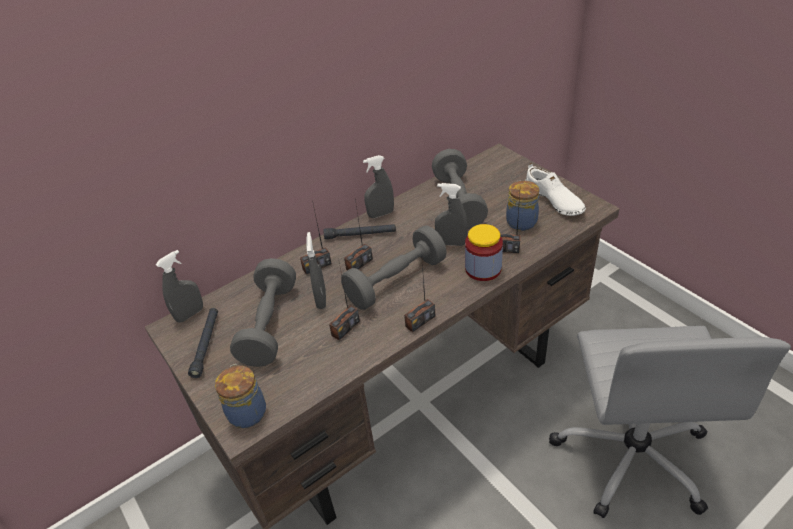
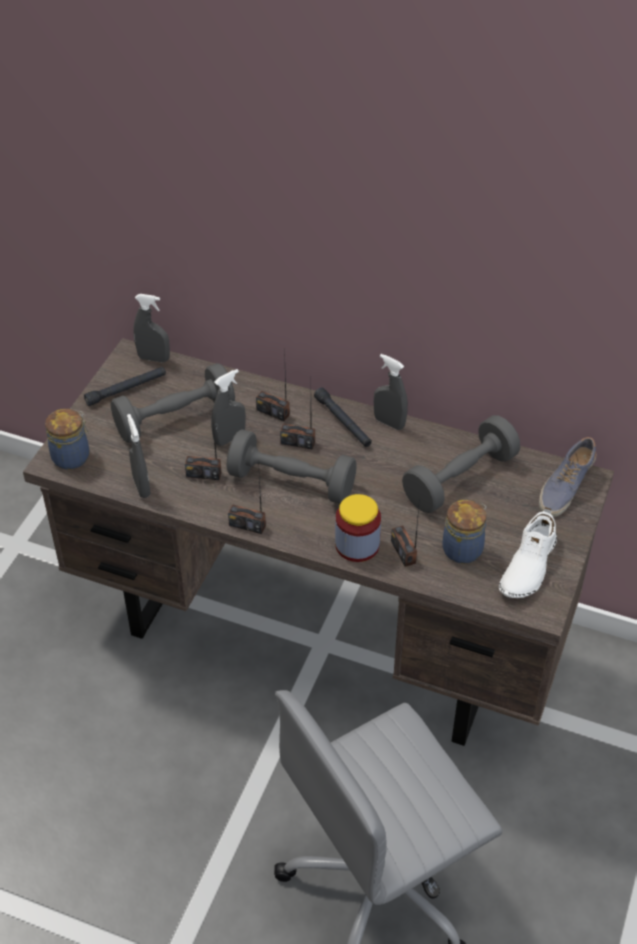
camera: 55 degrees right, 5 degrees up
(451, 243) = (381, 502): grey spray bottle -> grey spray bottle (141, 487)
(498, 164) = (565, 487): none -> shoe

